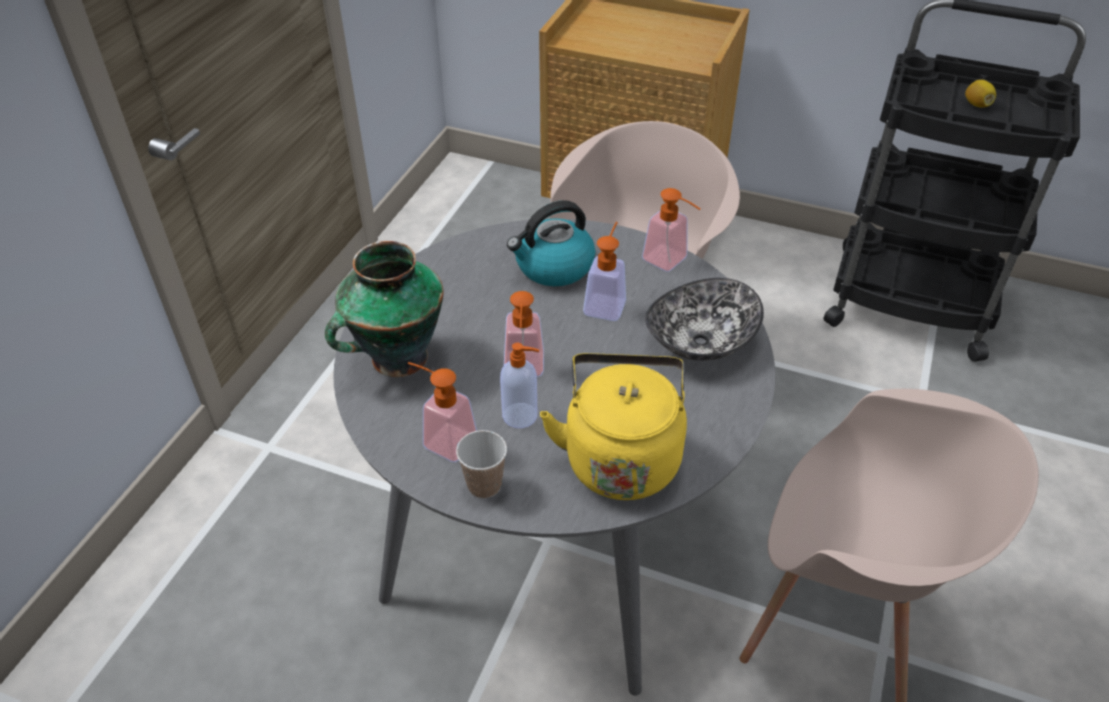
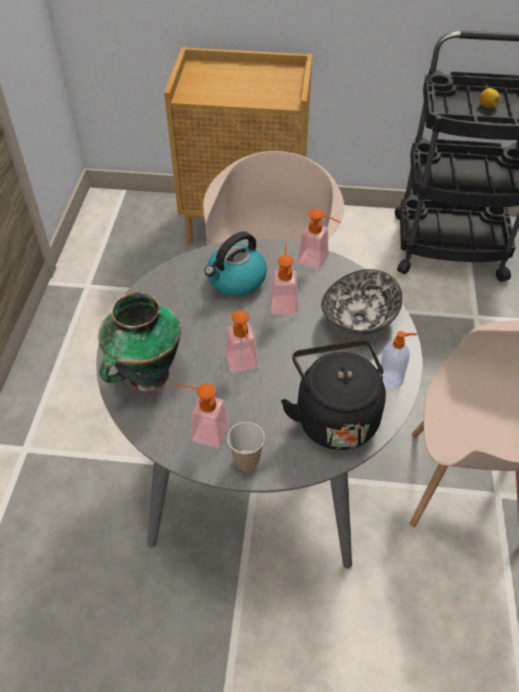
camera: 15 degrees left, 5 degrees up
(521, 416) = (254, 401): soap dispenser -> soap dispenser (391, 380)
(621, 456) = (334, 416): yellow kettle -> black kettle

